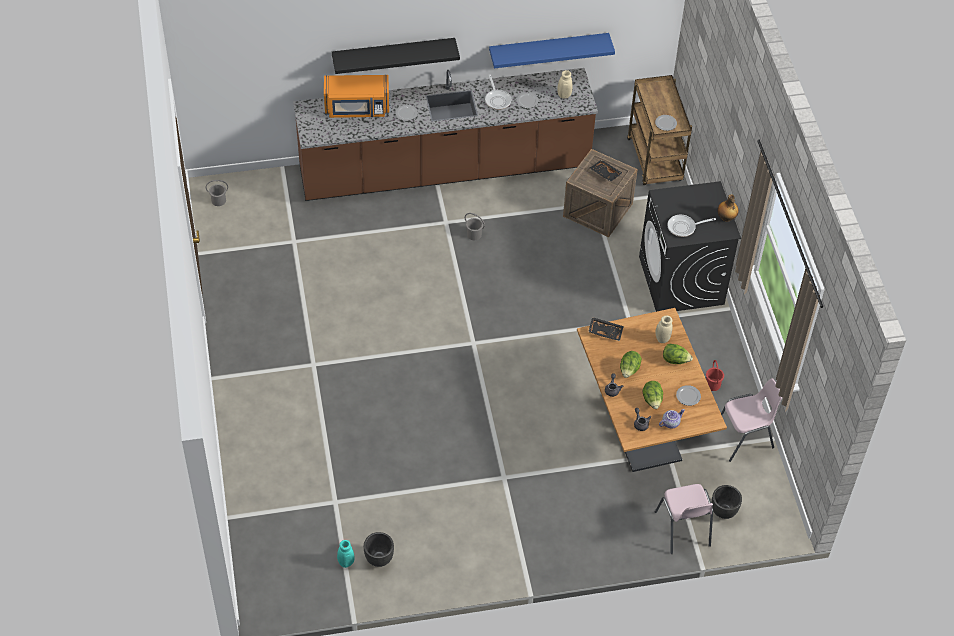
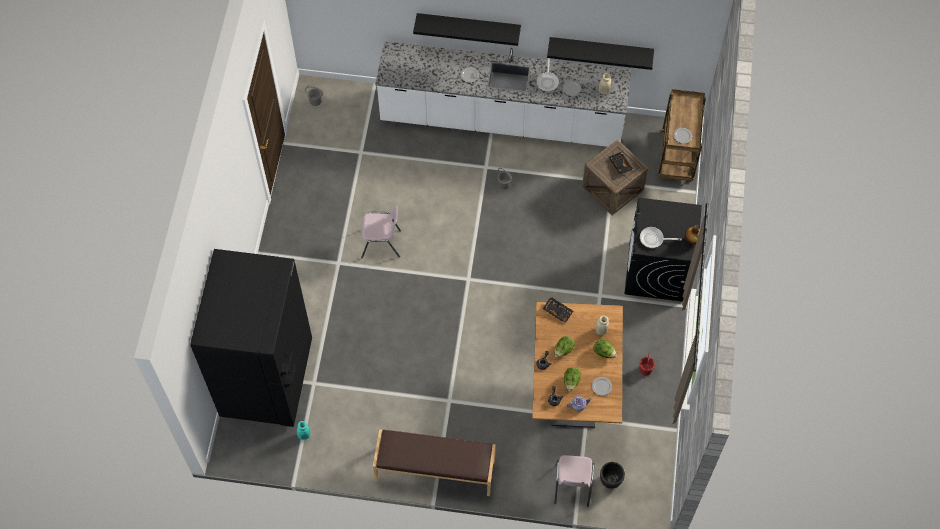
camera: 20 degrees right, 10 degrees up
(277, 512) = (268, 378): none -> black fridge
(357, 108) = (432, 60): orange microwave -> none
(379, 559) = (330, 440): black planter -> none
(444, 171) = (502, 120): brown counter -> white counter
(518, 558) = (435, 471): none -> brown bench
(548, 48) = (601, 49): blue shelf -> black shelf
(744, 438) = (652, 423): pink chair -> pink chair (381, 244)

